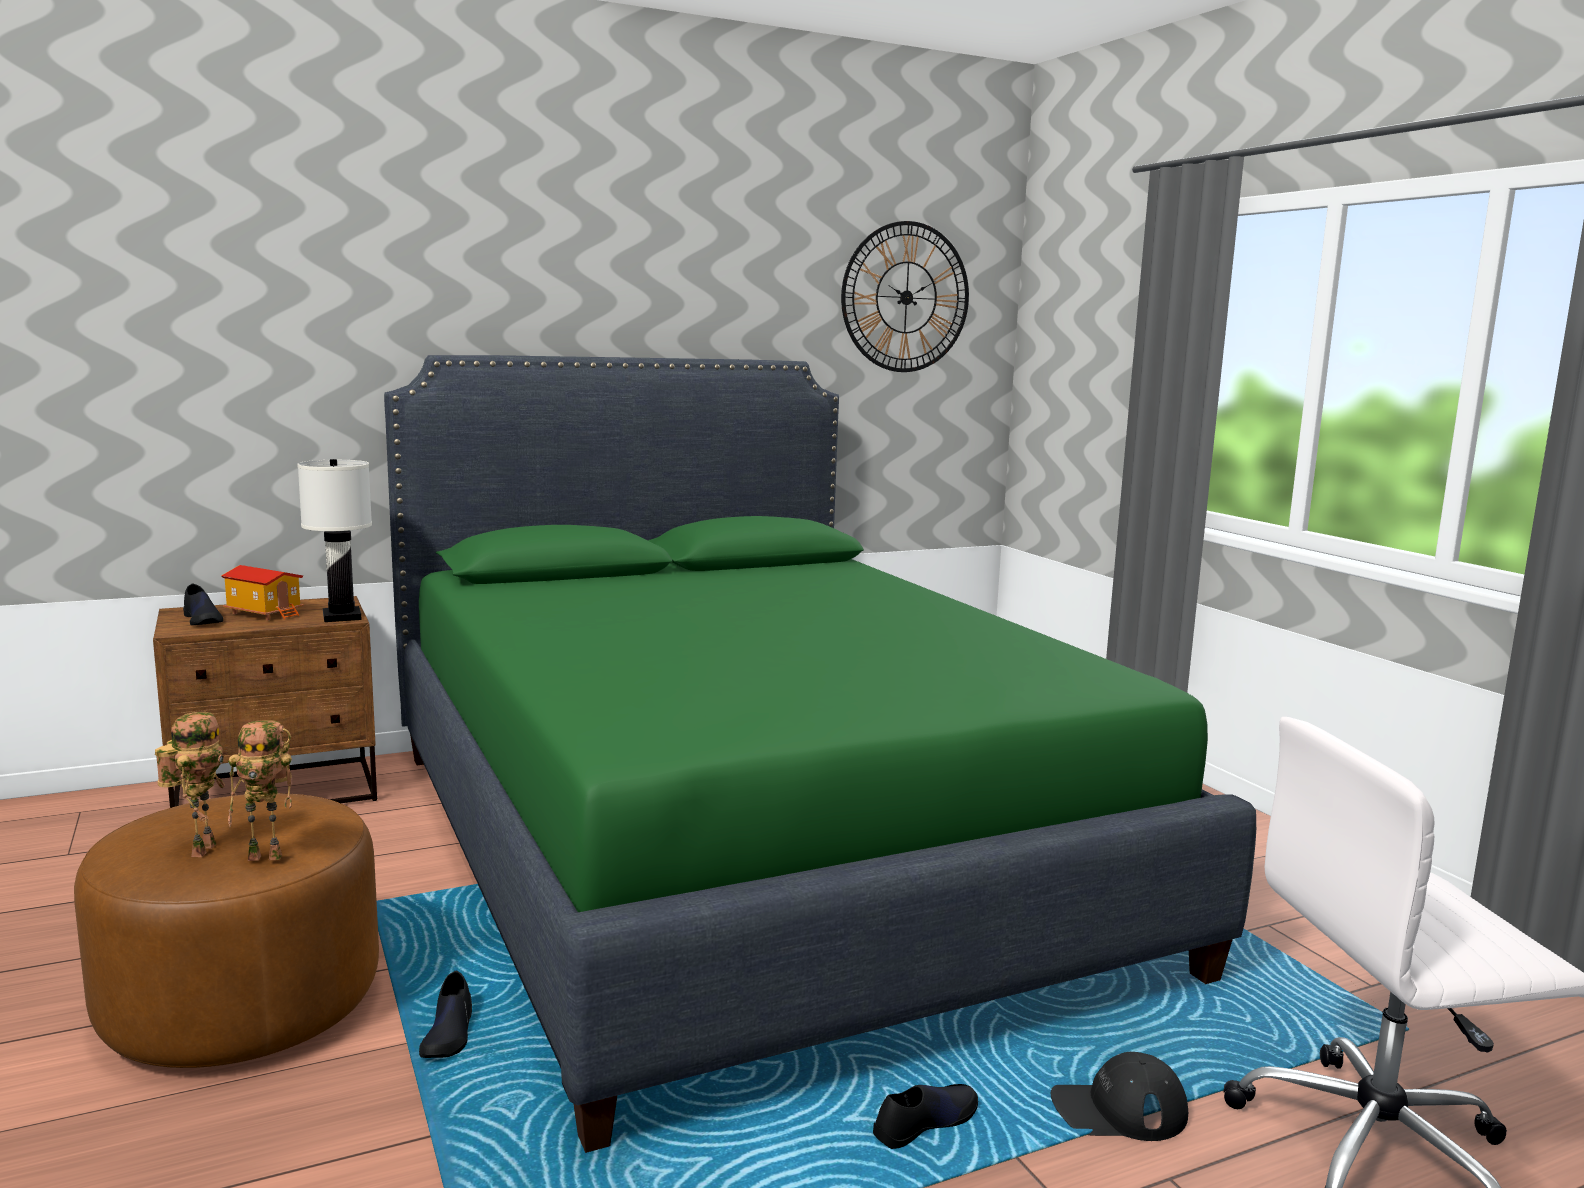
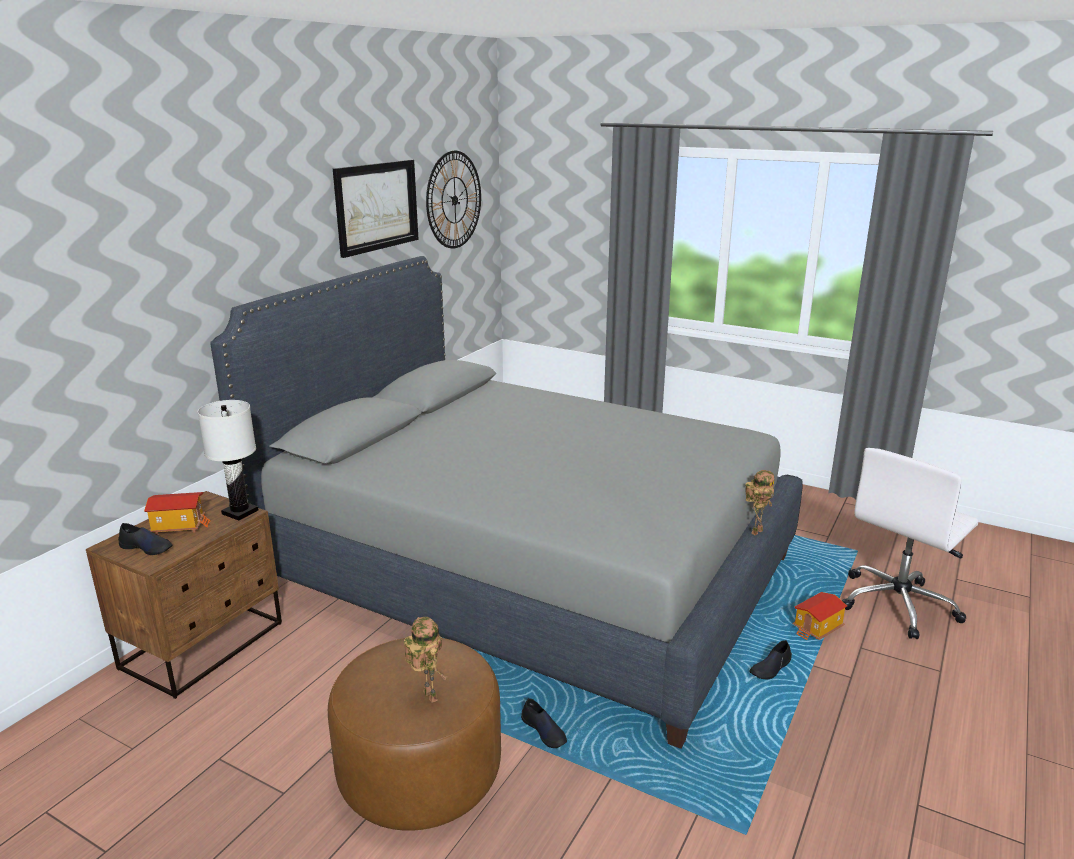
camera: 35 degrees left, 10 degrees up
(268, 856) = (468, 683): toy robot -> toy robot (756, 531)
(735, 277) = (376, 206): none -> picture
(742, 849) = (527, 570): green bed -> grey bed
(925, 1124) = (770, 668): black shoe -> black shoe turned 150 degrees counterclockwise
(1118, 1110) = (818, 629): black cap -> toy house

